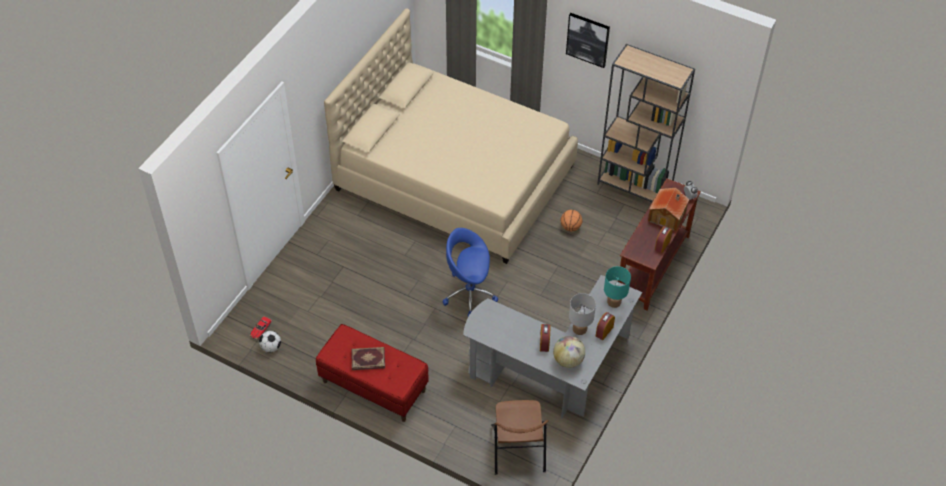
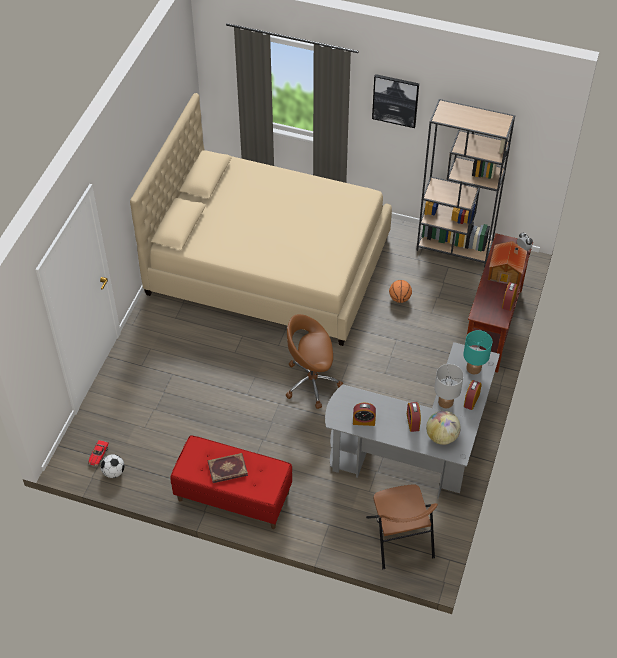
camera: 10 degrees left, 0 degrees up
(468, 293) = (311, 382): blue office chair -> brown office chair
(499, 335) = (364, 421): none -> alarm clock

